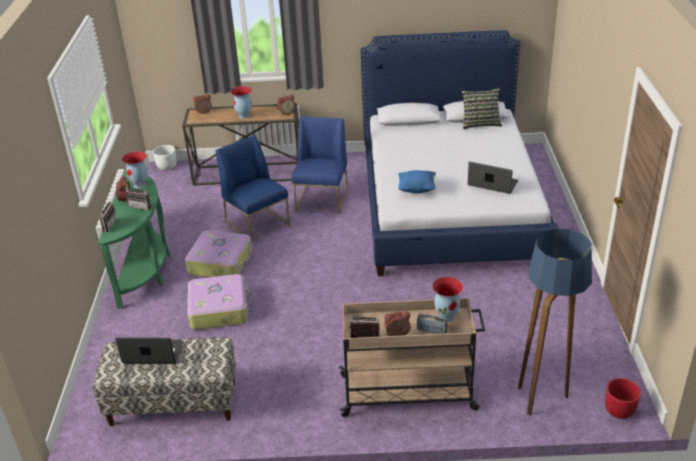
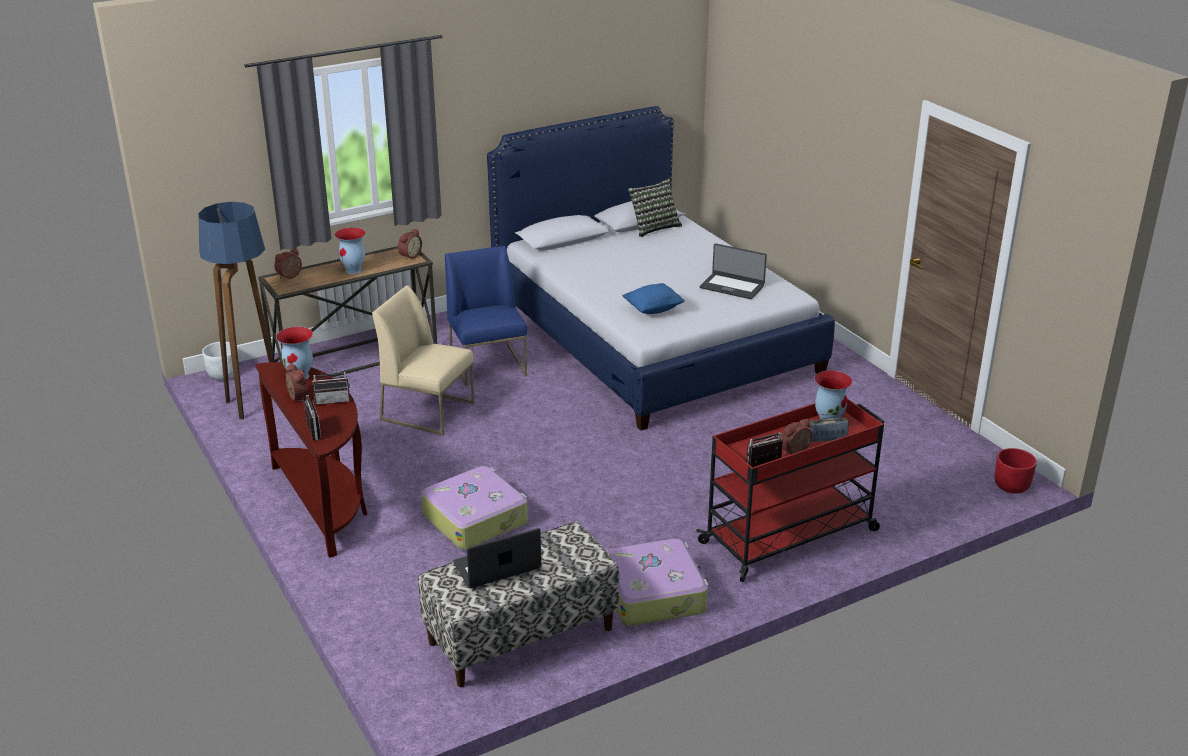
camera: 30 degrees left, 5 degrees down
(145, 270) = (324, 503): green console table -> brown console table
(221, 262) = (423, 466): suitcase -> suitcase (654, 593)
(258, 223) = (429, 411): blue chair -> beige chair
(409, 393) = (791, 536): beige cart -> red cart
(492, 184) = (732, 286): laptop -> laptop turned 150 degrees counterclockwise
(543, 399) = (932, 498): floor lamp -> floor lamp (255, 404)

